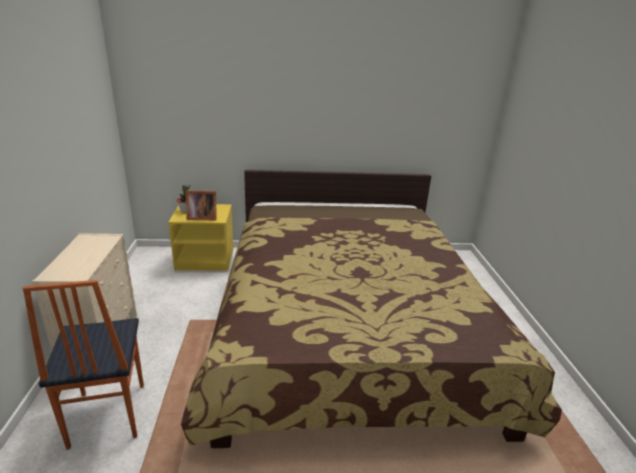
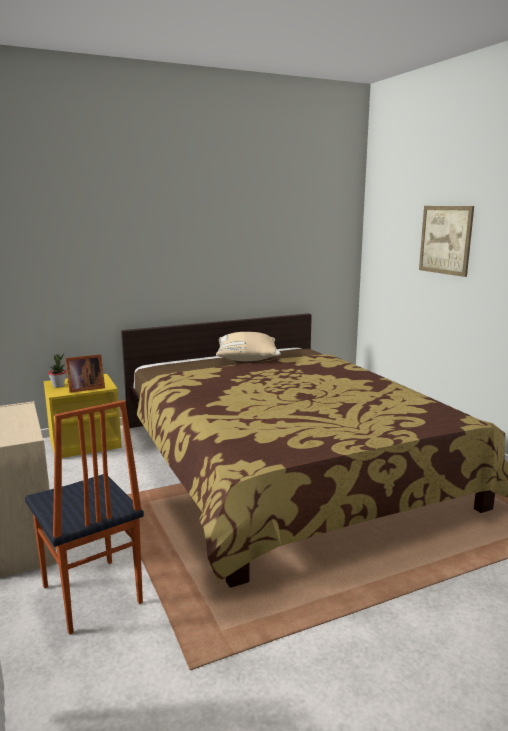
camera: 20 degrees left, 10 degrees down
(350, 213) = (247, 359): none -> beige pillow
(576, 124) = (445, 240): none -> picture

